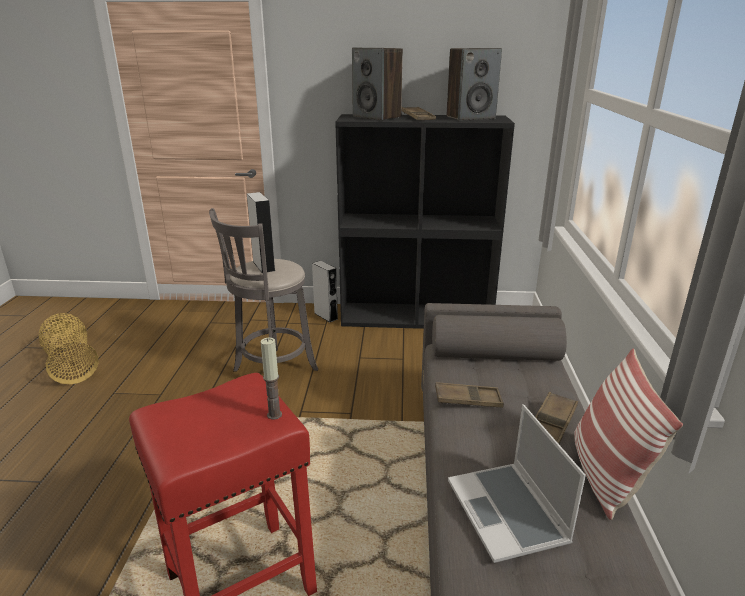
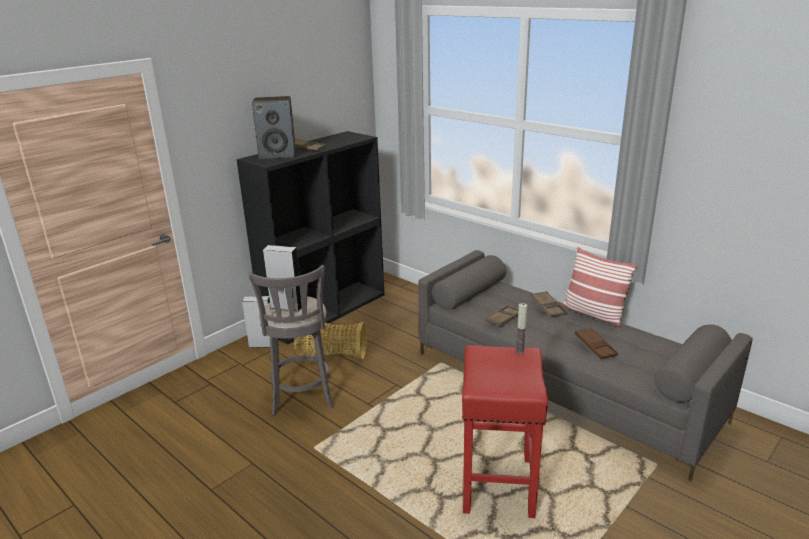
camera: 50 degrees left, 0 degrees up
(71, 364) = (115, 506): basket -> basket (330, 355)
(470, 117) = (337, 139): speaker -> none
(508, 513) = (595, 346): laptop -> brown tray

